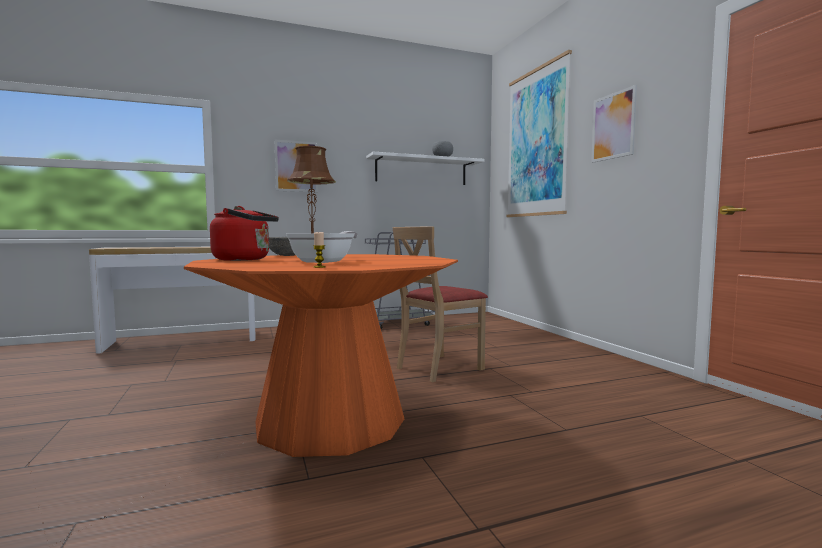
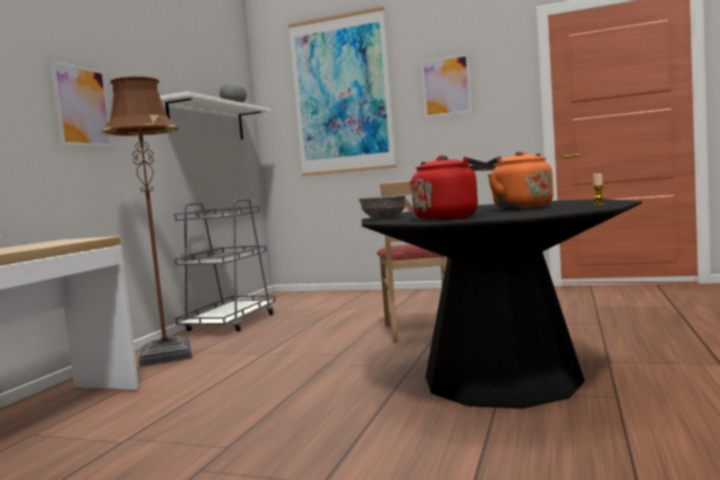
camera: 50 degrees left, 0 degrees up
(326, 261) = (519, 208): frying pan -> orange kettle
(330, 420) = (501, 378): orange dining table -> black dining table

